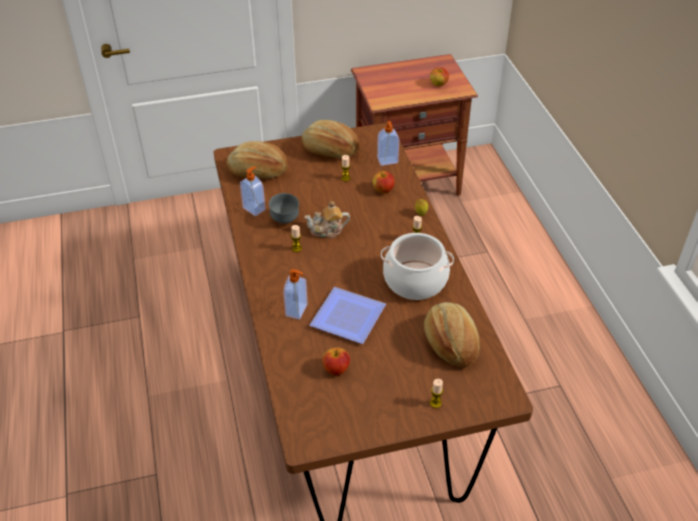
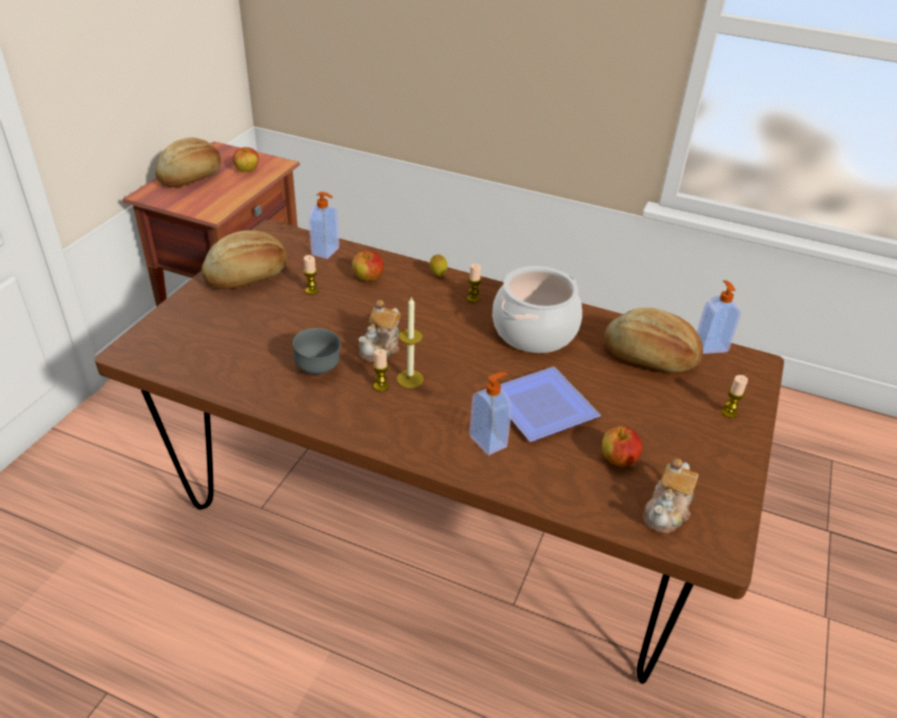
camera: 55 degrees left, 5 degrees down
(254, 208) = (262, 383): soap dispenser -> soap dispenser (710, 346)
(258, 171) = (198, 345): bread -> bread (192, 177)
(314, 255) = (410, 379): none -> candle
(314, 408) = (667, 511): none -> teapot

